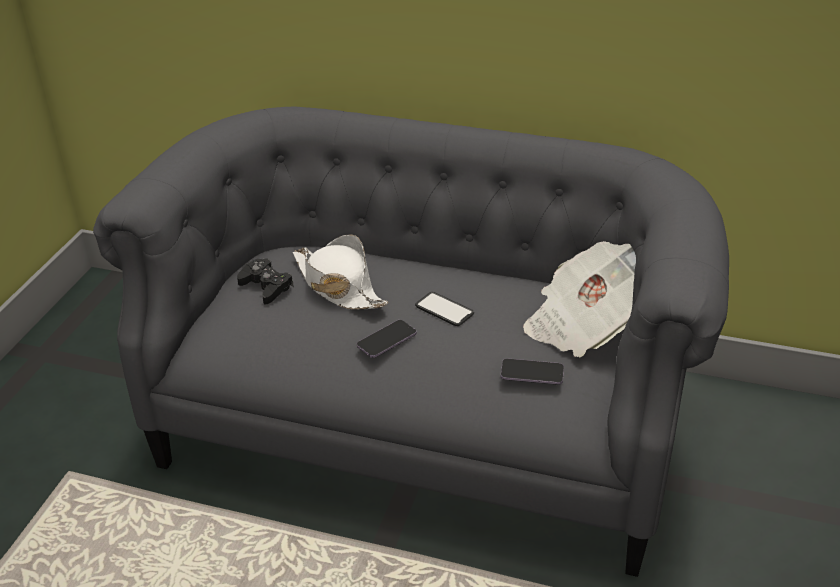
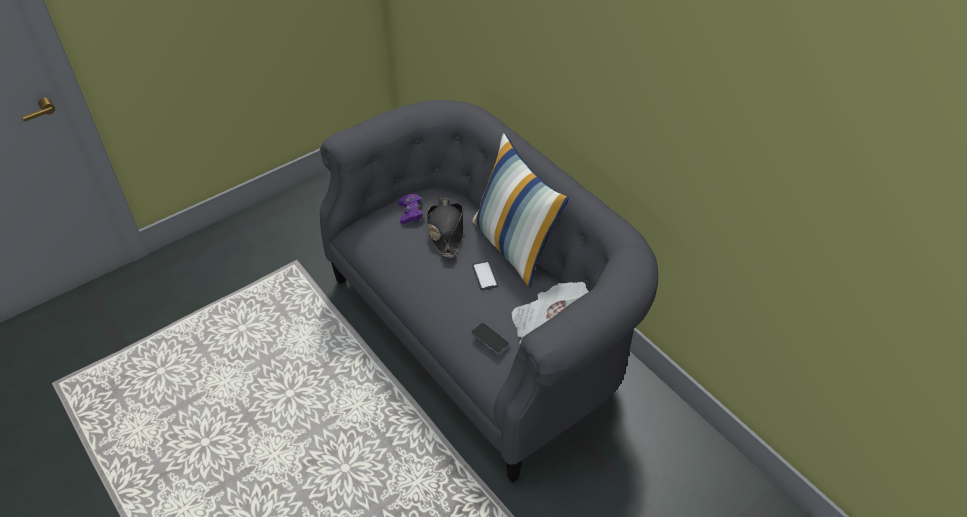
camera: 35 degrees right, 10 degrees up
(266, 286) = (410, 212): black game controller -> purple game controller
(338, 286) = (446, 231): white hat -> black hat
(386, 340) = (438, 278): phone -> none
(445, 264) = (515, 247): none -> pillow

